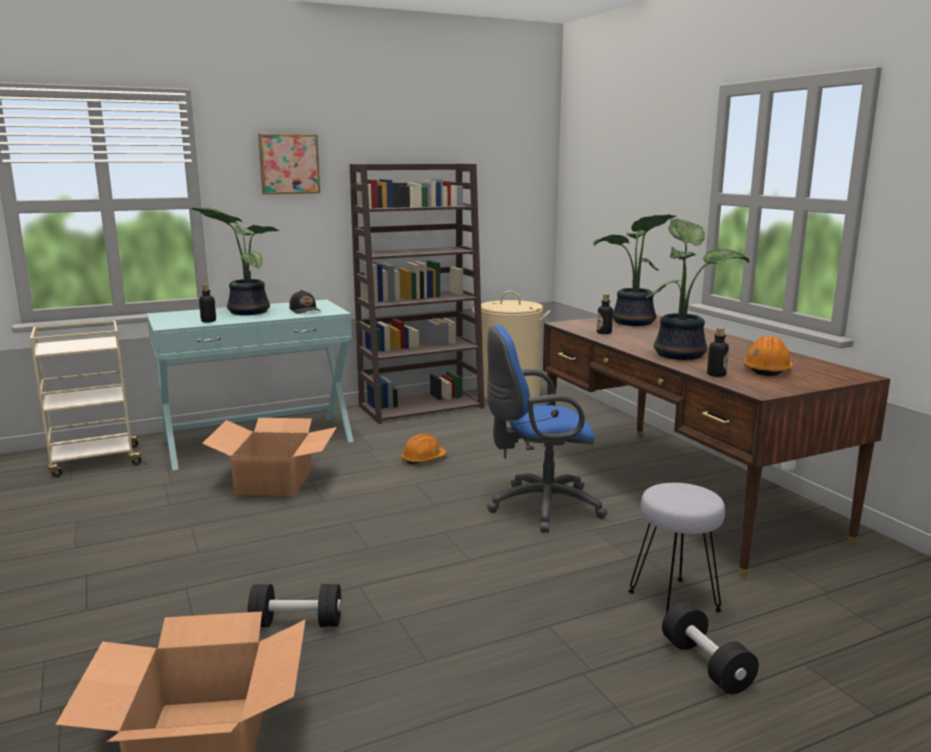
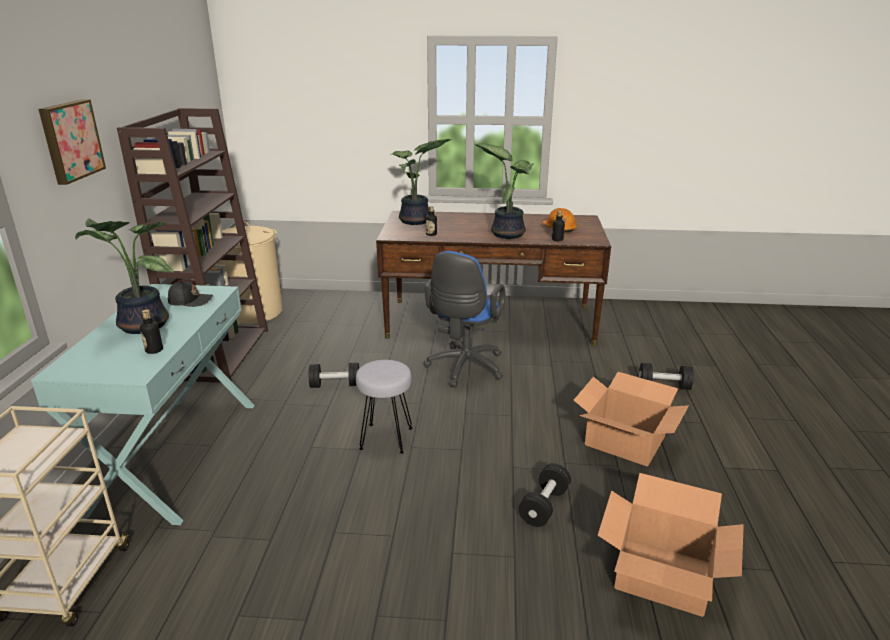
camera: 60 degrees left, 10 degrees up
(275, 481) = (290, 465): cardboard box -> cardboard box (625, 440)
(423, 459) = (335, 385): orange hard hat -> black dumbbell
(675, 601) = (605, 371): grey stool -> grey stool (386, 438)

